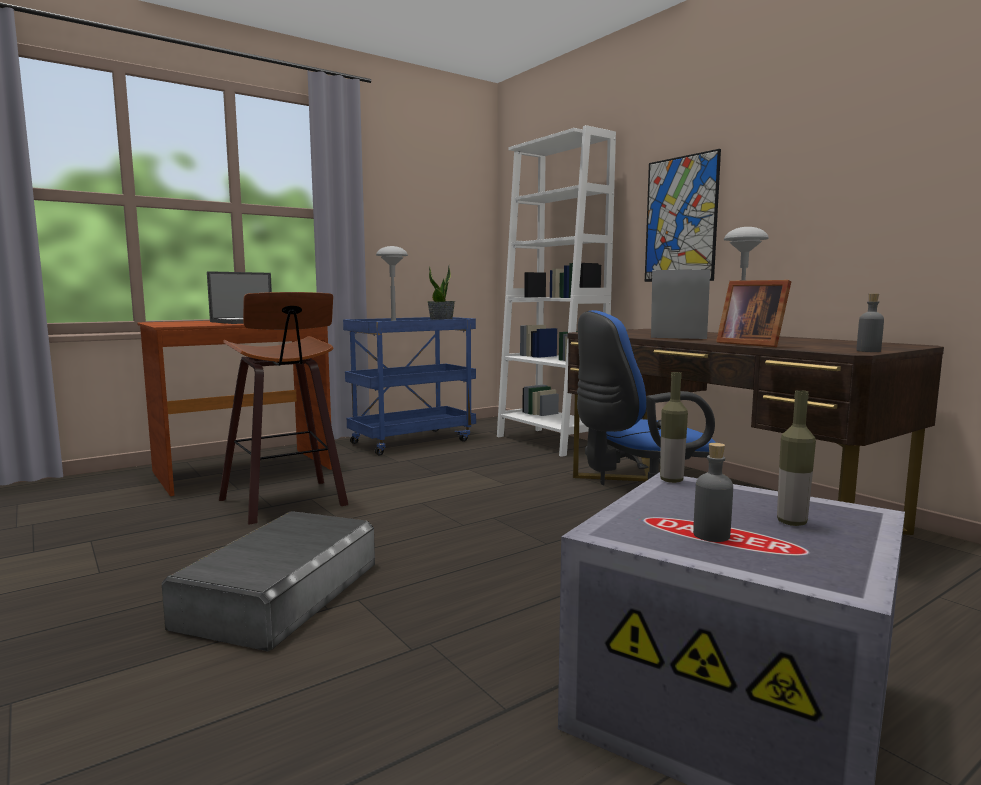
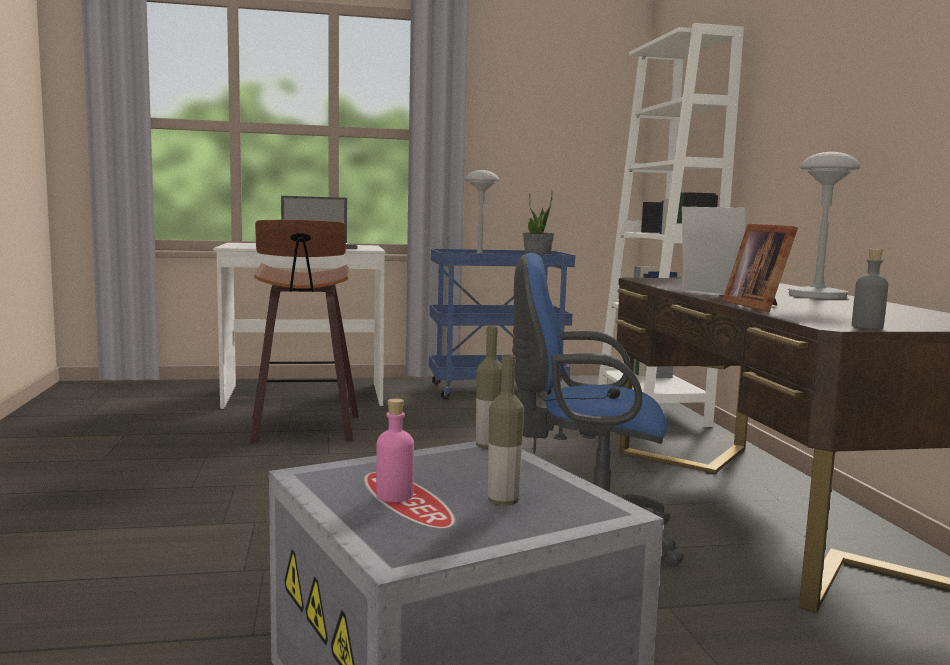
camera: 25 degrees right, 0 degrees up
(243, 471) = (304, 396): brown desk -> white desk
(280, 593) = (203, 503): grey storage box -> none
(681, 219) = (799, 139): picture -> none
(711, 535) = (394, 495): grey bottle -> pink bottle

